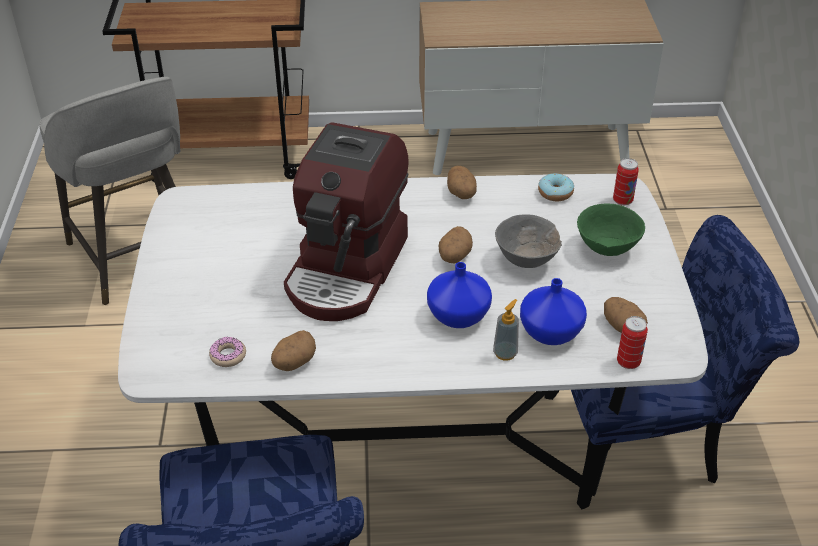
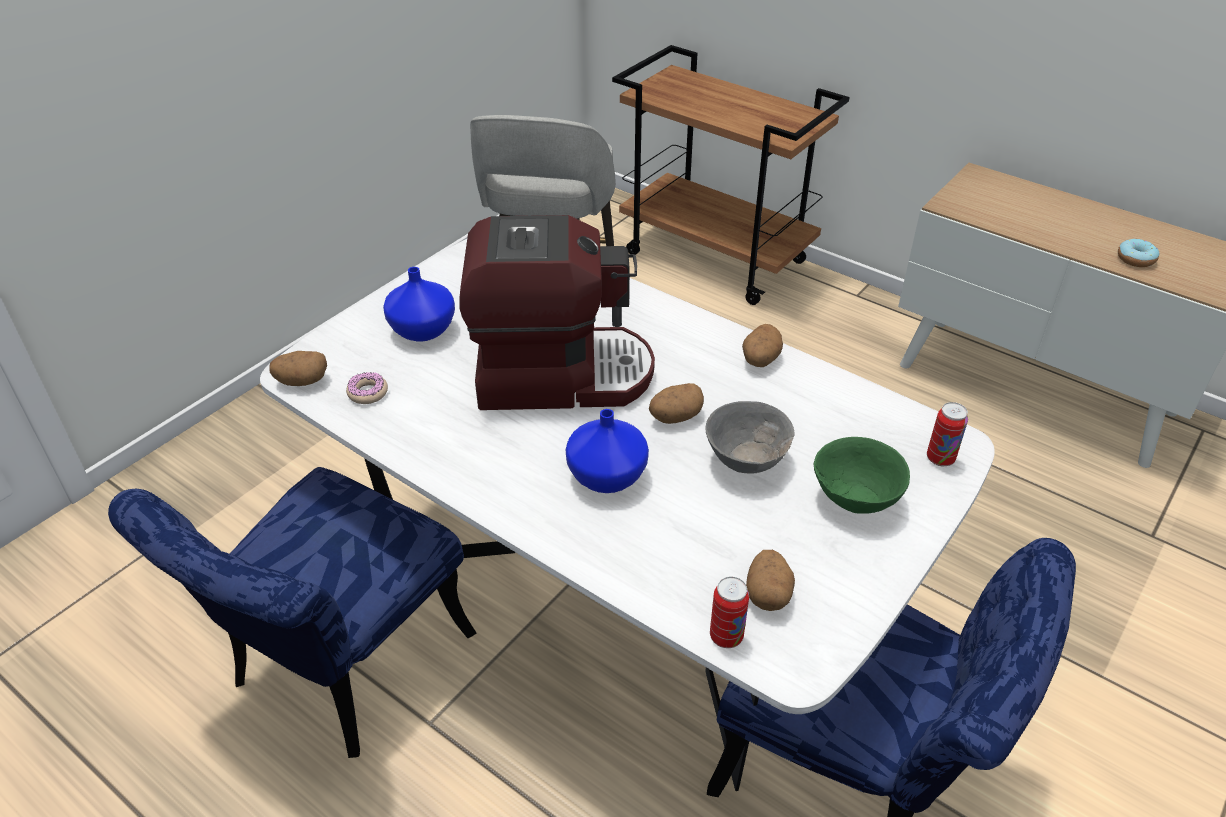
camera: 40 degrees right, 0 degrees up
(294, 362) = (409, 431): potato -> potato (302, 381)
(348, 269) = (560, 374): coffee machine -> coffee machine turned 150 degrees counterclockwise
(505, 353) = (606, 542): soap dispenser -> none
(551, 332) = (680, 551): blue vase -> blue vase (422, 331)
(555, 193) = (866, 410): donut -> donut (1135, 259)

